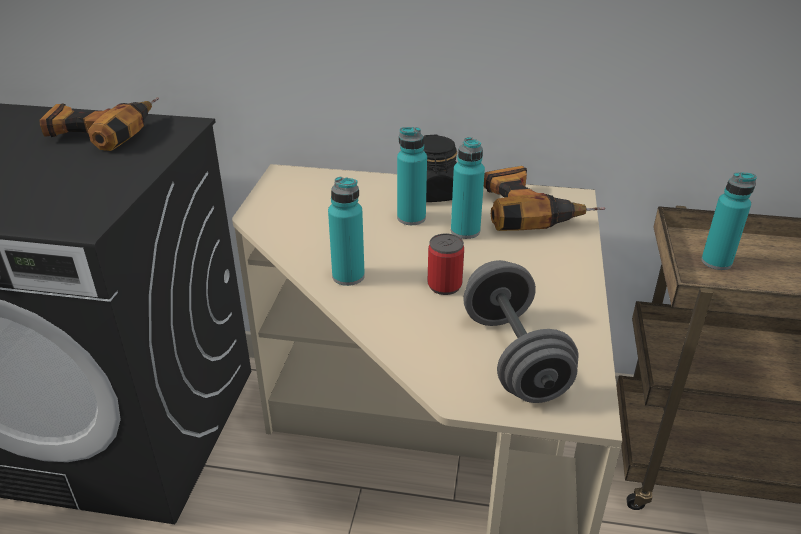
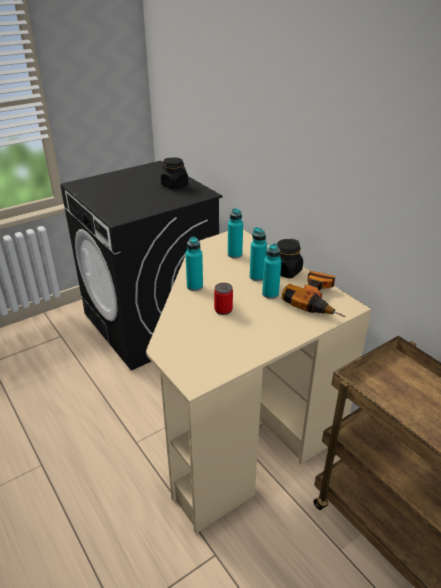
camera: 45 degrees right, 0 degrees up
(102, 131) = (175, 185): power drill -> black jar
(514, 356) = (203, 349): grey dumbbell -> none
(716, 262) = (394, 381): turquoise bottle -> turquoise bottle (235, 254)

